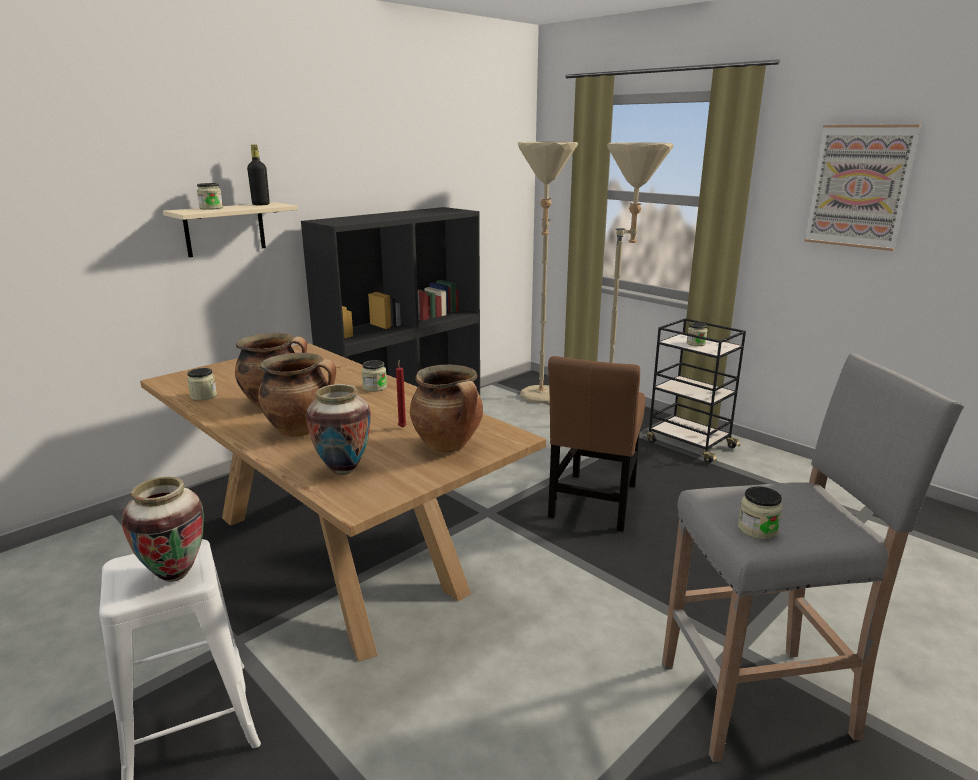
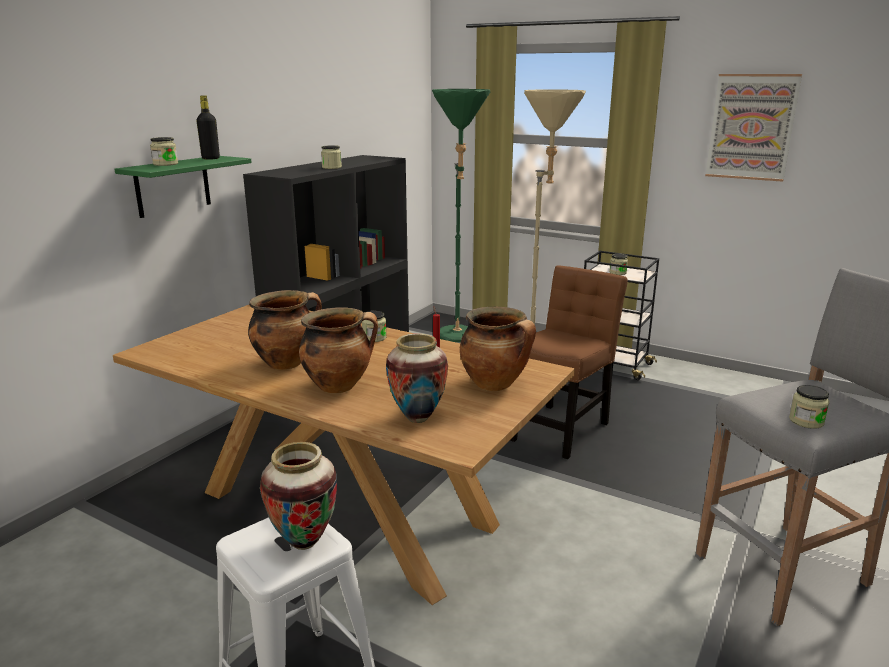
camera: 15 degrees left, 0 degrees up
(203, 396) = (203, 364): jar -> jar (331, 167)
(225, 229) = (173, 186): beige shelf -> green shelf
(540, 399) = (458, 338): beige floor lamp -> green floor lamp
(593, 504) = (561, 428): brown chair -> brown chair turned 150 degrees counterclockwise

